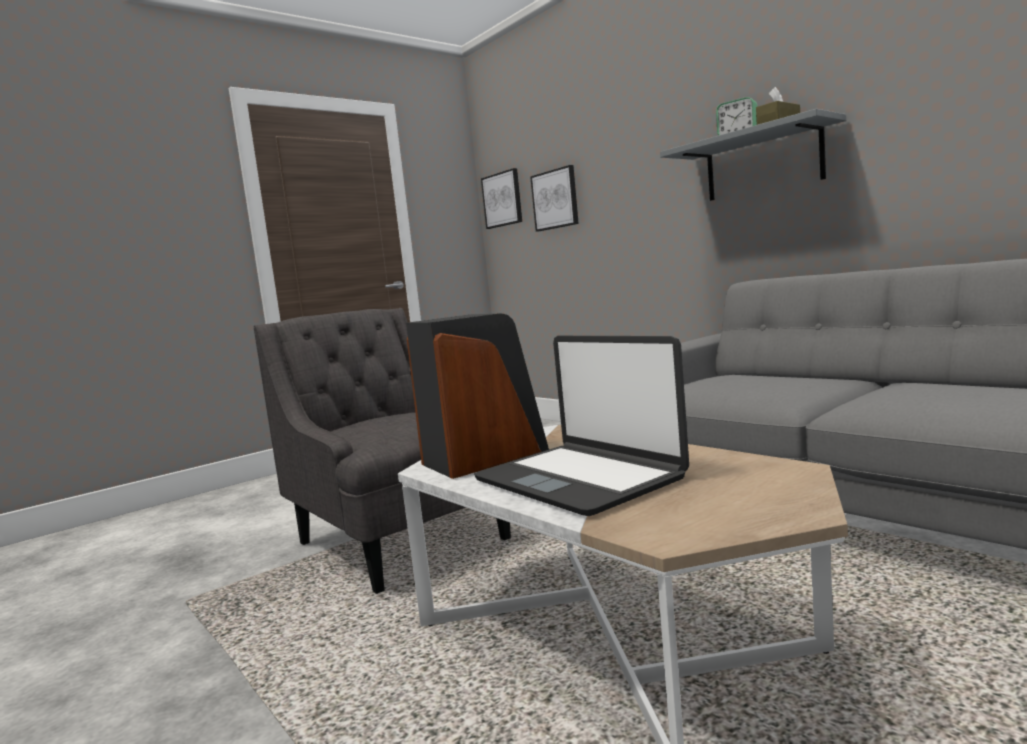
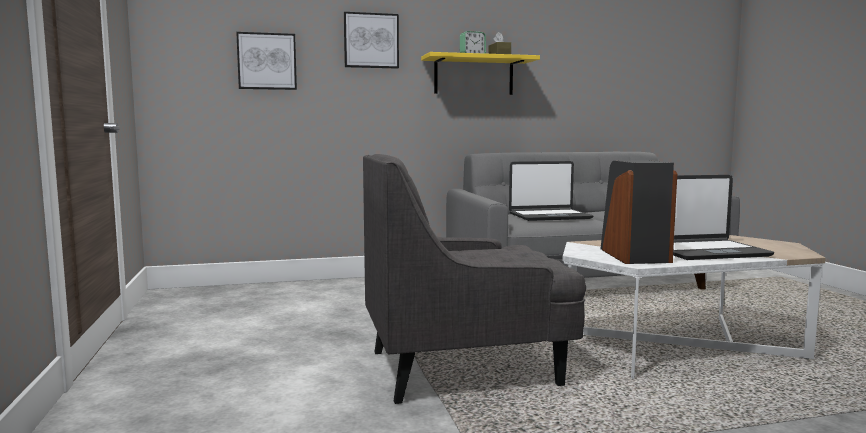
camera: 65 degrees left, 0 degrees up
(502, 199) = (180, 45): picture -> picture (371, 40)
(746, 384) = (549, 216): none -> laptop
(762, 163) = (473, 76): grey shelf -> yellow shelf

